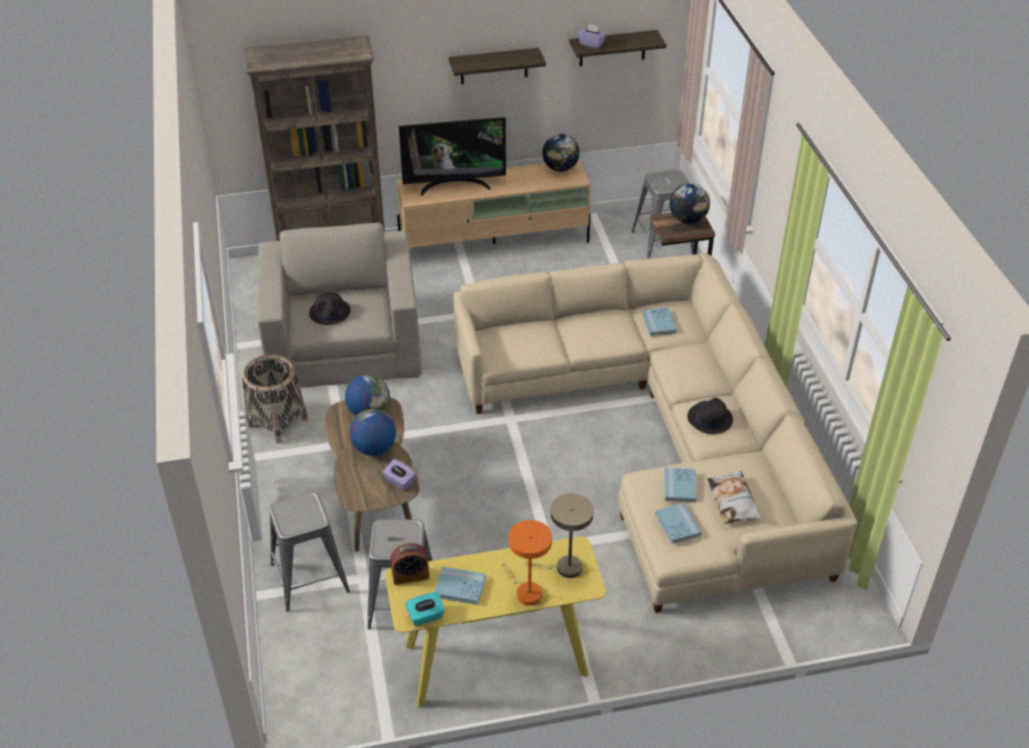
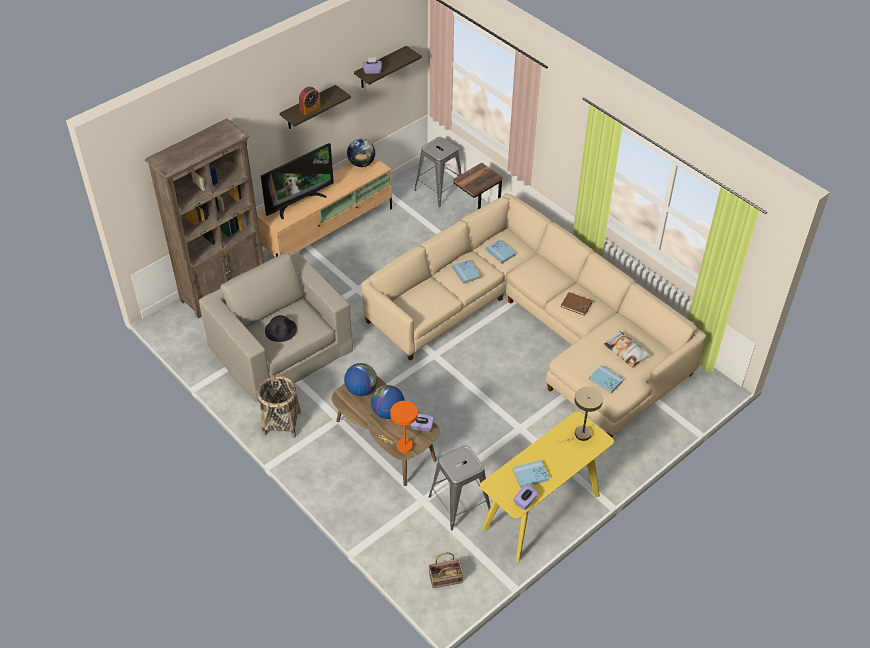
camera: 30 degrees left, 5 degrees up
(310, 578) = (390, 516): grey stool -> none
(313, 683) = (445, 579): none -> basket
(410, 576) = (497, 481): alarm clock -> alarm clock (310, 109)
(425, 616) = (525, 501): turquoise tissue box -> purple tissue box
(525, 592) = (570, 459): orange table lamp -> orange table lamp (401, 445)
(680, 486) = (590, 355): blue book -> blue book (466, 272)
(688, 219) = (479, 173): globe -> none
(709, 419) = (576, 305): black hat -> brown book

